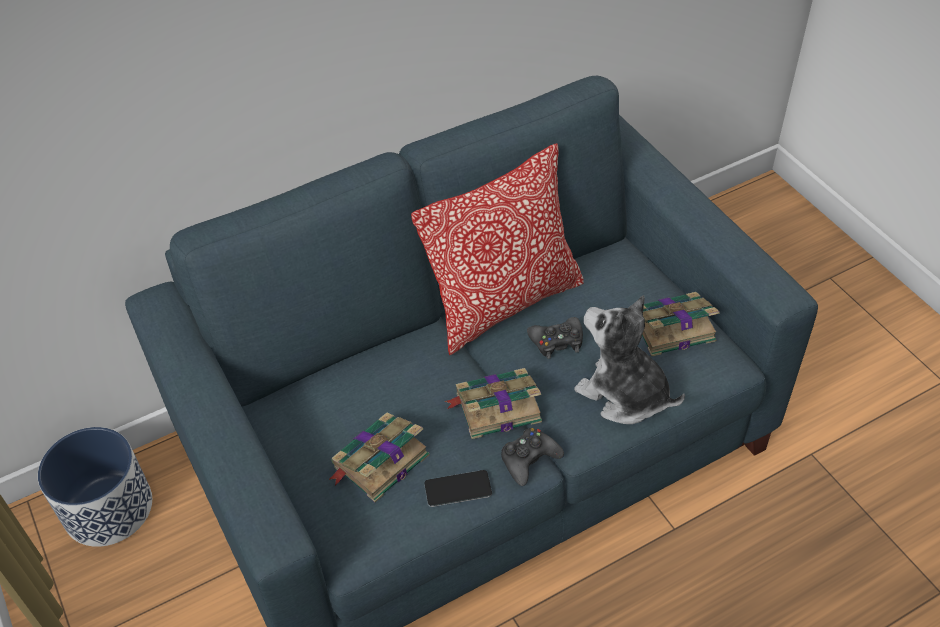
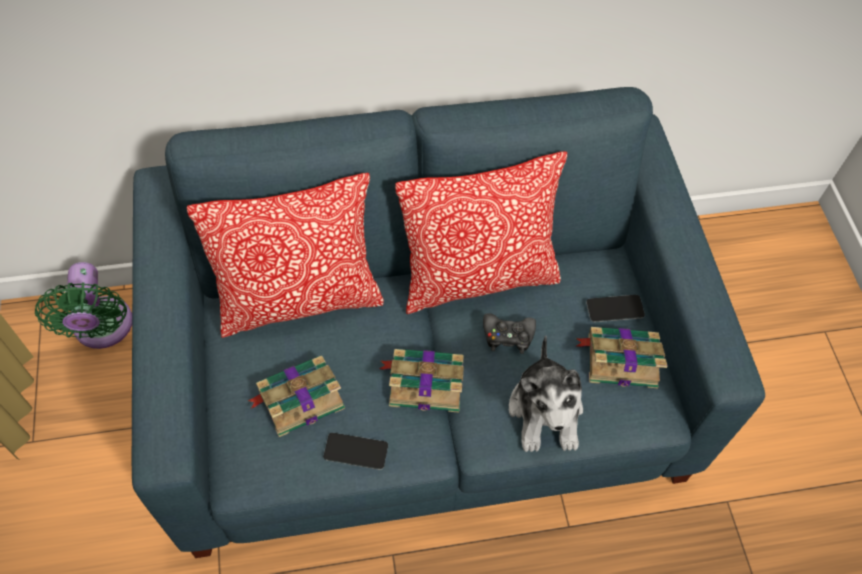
camera: 15 degrees right, 10 degrees up
(109, 508) = (102, 329): planter -> green fan
(337, 376) = (299, 300): none -> pillow
(529, 459) = (431, 445): black game controller -> none
(623, 394) = (546, 411): plush toy -> plush toy turned 150 degrees counterclockwise
(645, 288) = (615, 309): none -> phone

